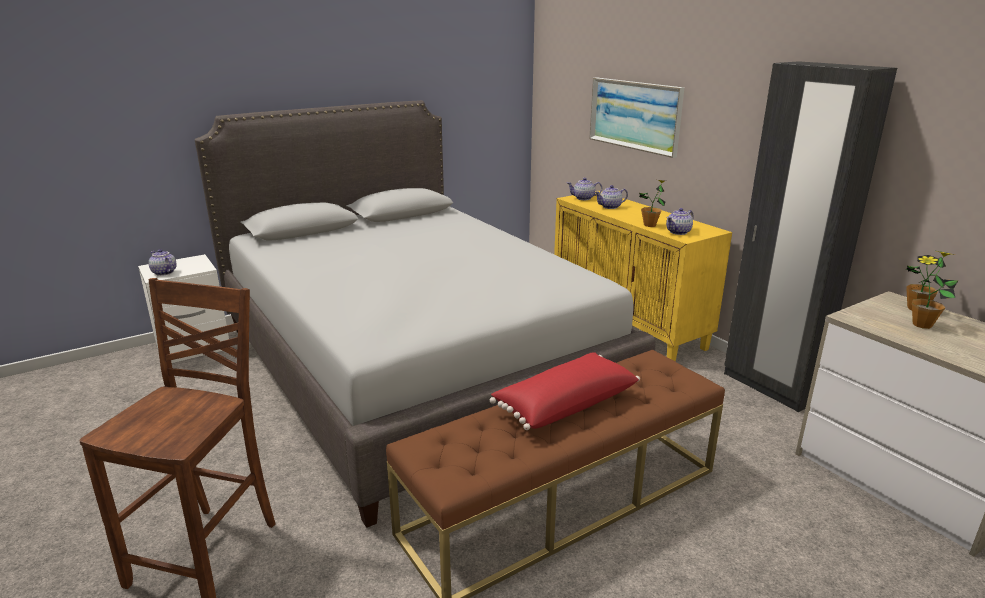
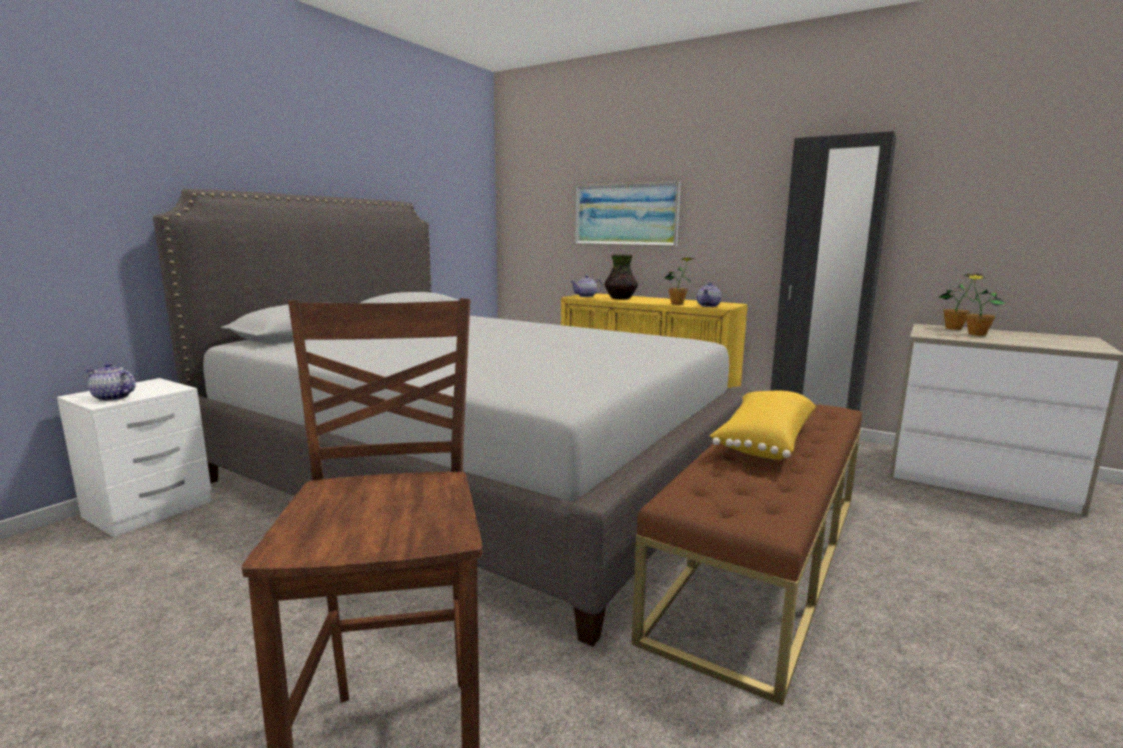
camera: 25 degrees left, 10 degrees down
(564, 404) = (762, 441): red pillow -> yellow pillow
(610, 207) = (620, 298): teapot -> vase

